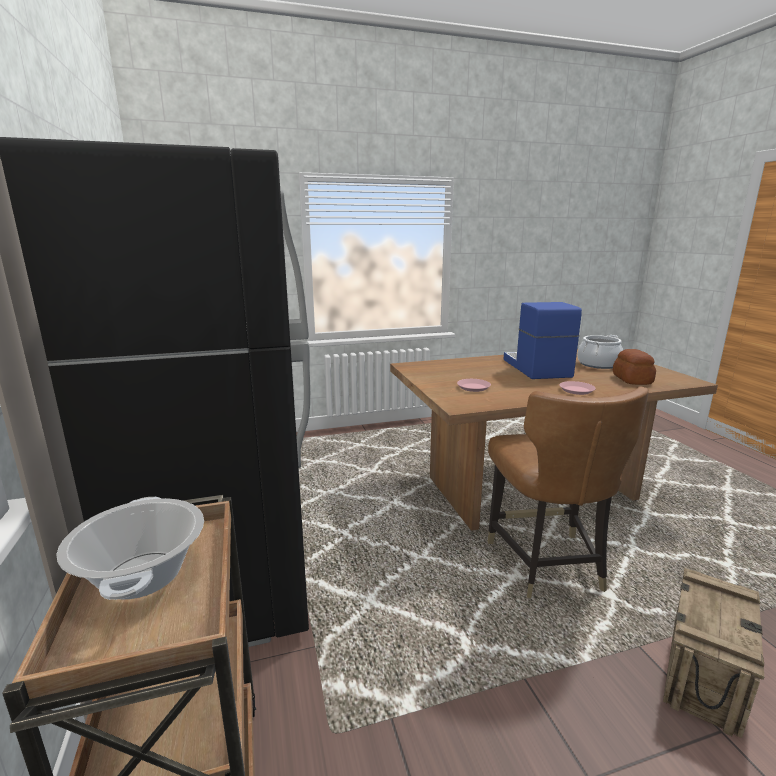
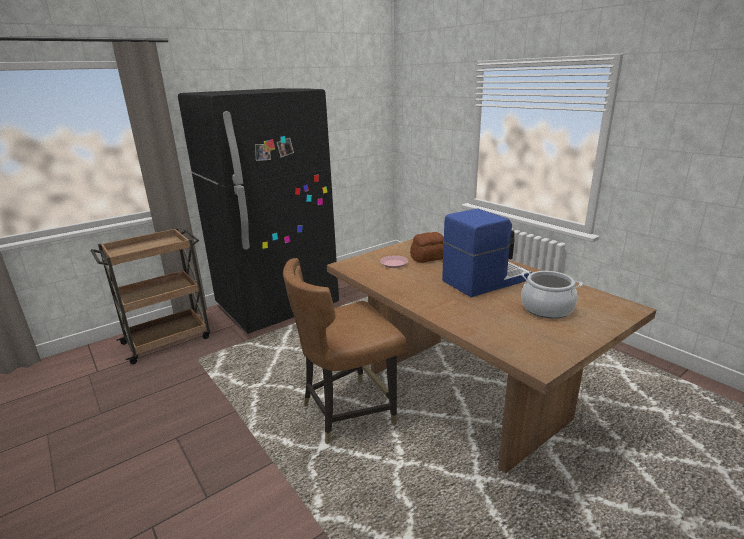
camera: 70 degrees right, 5 degrees up
(143, 575) = (152, 245): cooking pot -> none
(576, 390) = (425, 300): pink plate -> none
(632, 379) = (499, 327): bread -> bread (429, 258)
(702, 670) = (256, 495): crate -> none

